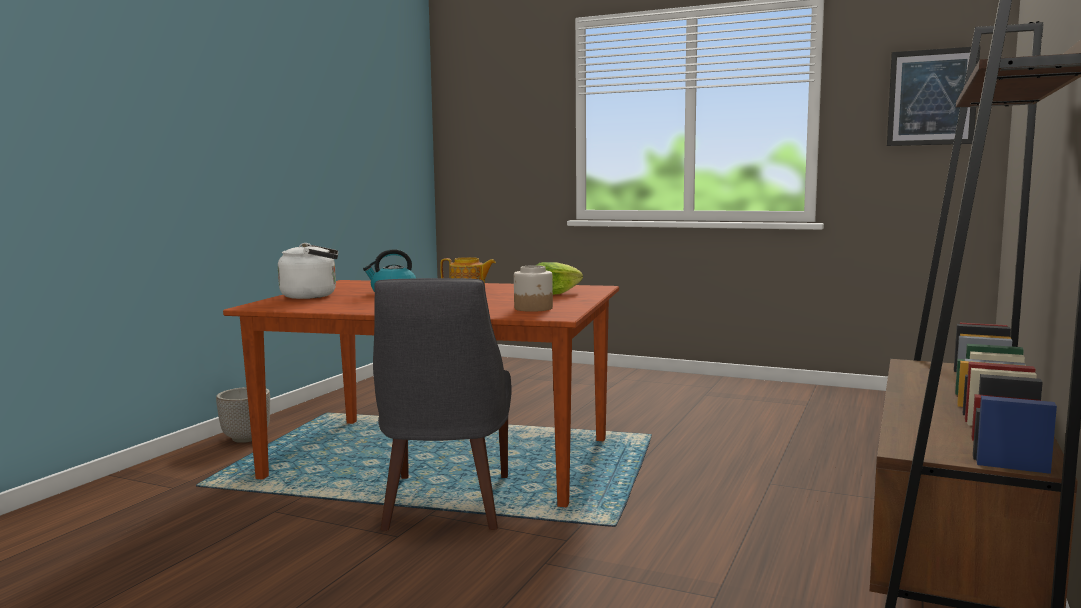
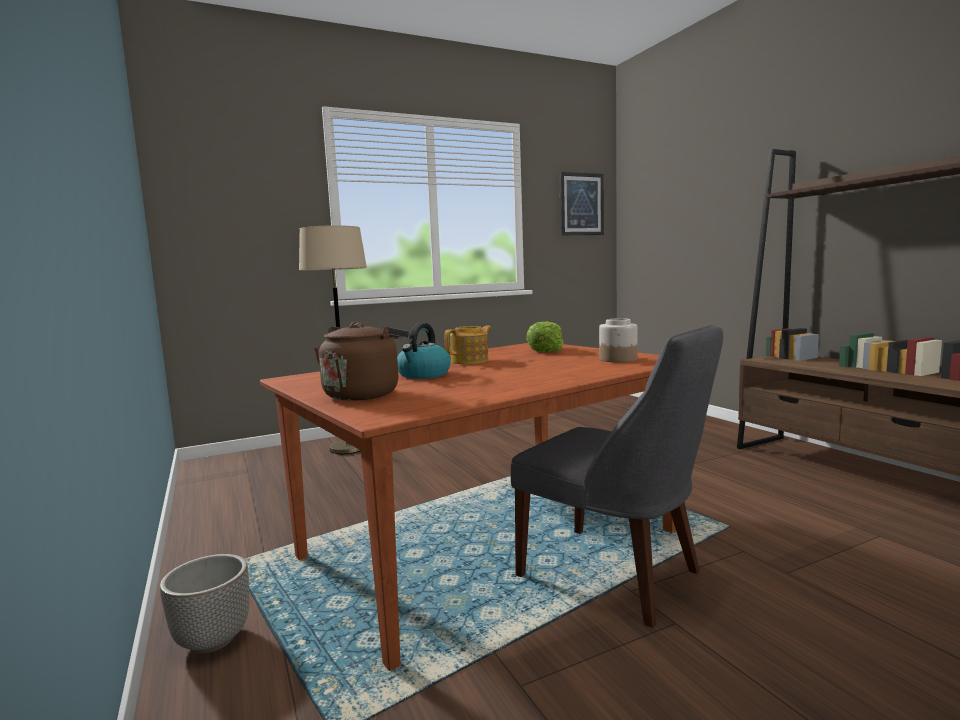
camera: 50 degrees left, 0 degrees up
(312, 296) = (364, 394): white kettle -> brown kettle
(546, 373) = (347, 448): none -> beige floor lamp

